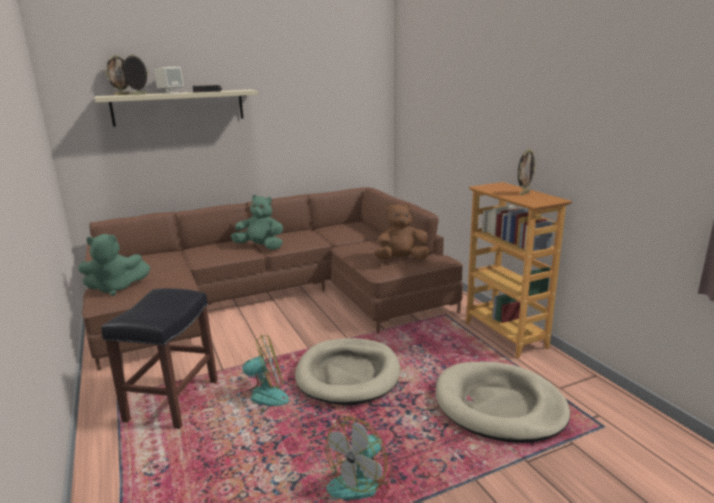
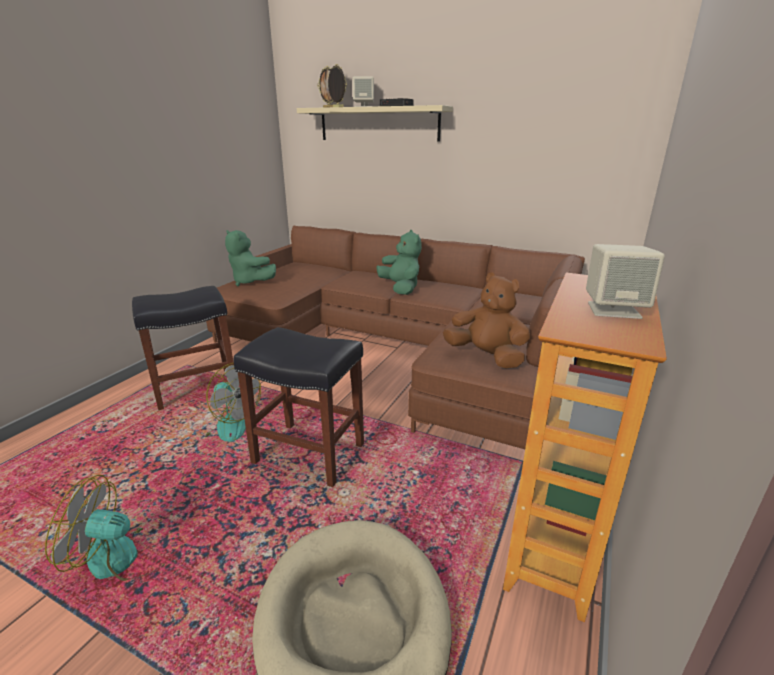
camera: 50 degrees right, 5 degrees up
(348, 374) = (310, 453): beige dog bed -> black stool
(524, 193) = (613, 310): picture frame -> beige speaker

